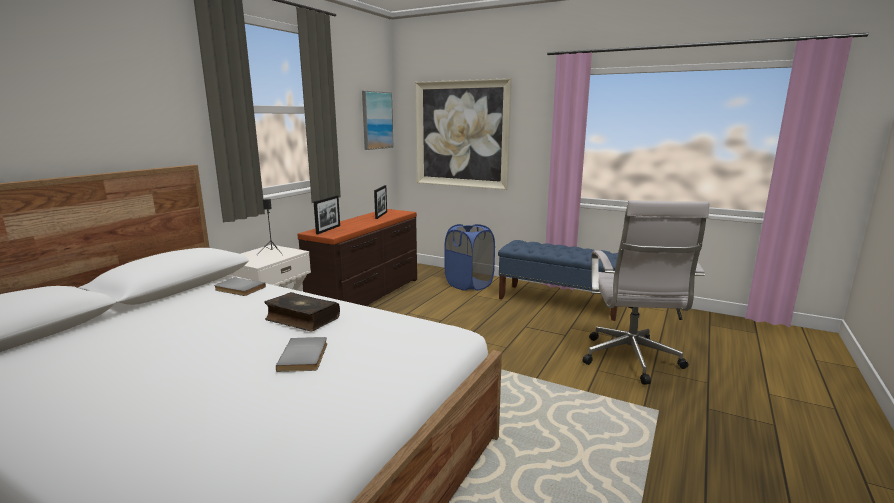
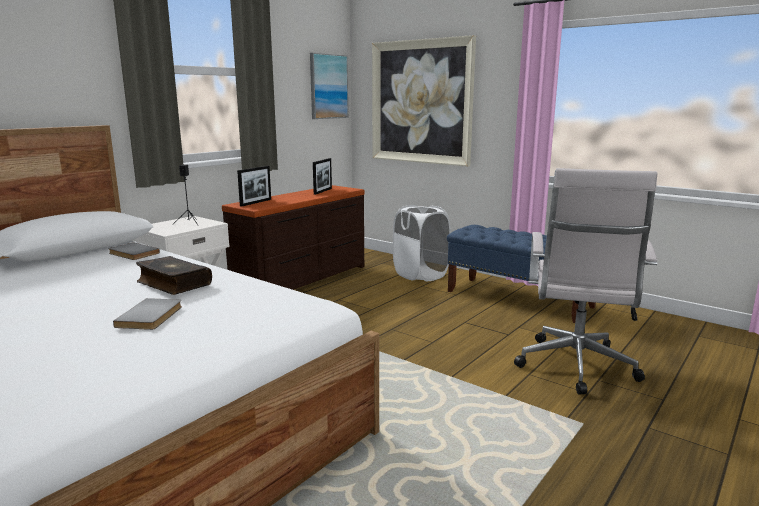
camera: 10 degrees right, 0 degrees up
(469, 284) = (420, 275): blue laundry basket -> white laundry basket

